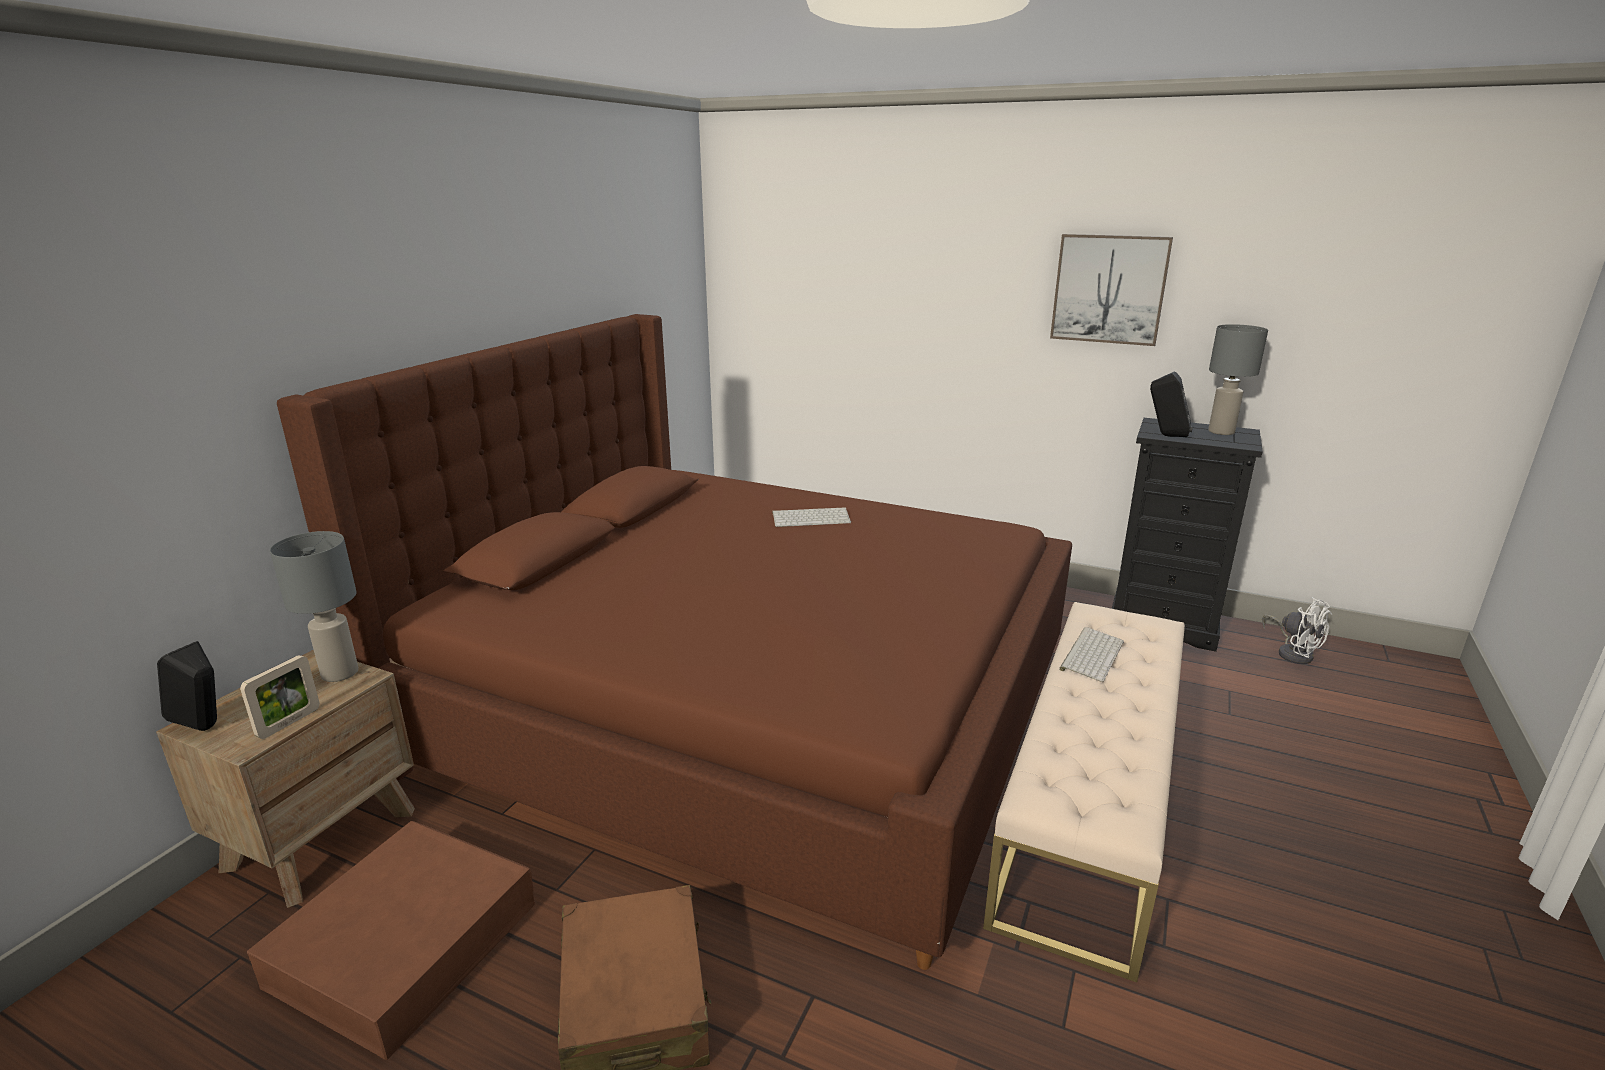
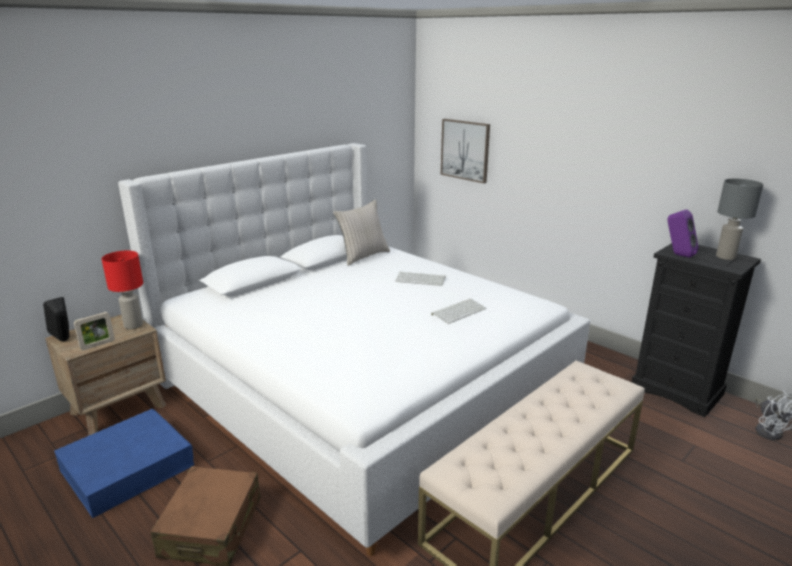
camera: 20 degrees right, 0 degrees up
(339, 674) = (133, 325): grey table lamp -> red table lamp
(404, 943) = (127, 468): brown storage box -> blue storage box
(692, 495) = (363, 256): none -> beige pillow
(745, 707) = (361, 388): brown bed -> white bed
(1091, 654) = (555, 394): keyboard -> keyboard (459, 311)
(1109, 289) = (658, 146): picture -> picture (465, 150)
(1166, 436) = (677, 255): black speaker -> purple speaker

